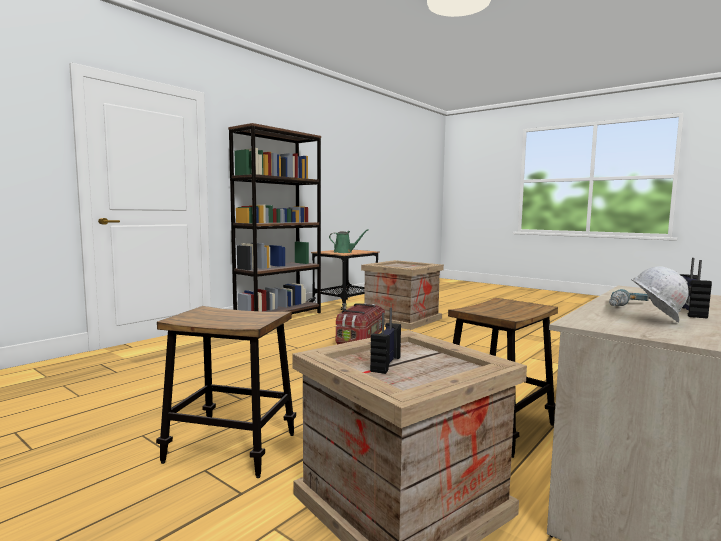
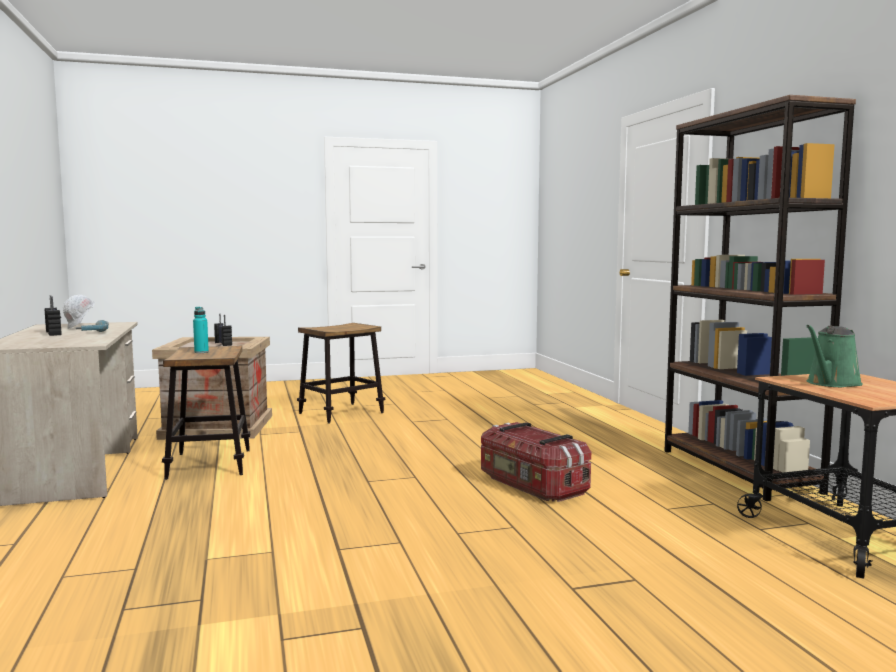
camera: 125 degrees right, 0 degrees up
(401, 319) = (650, 549): crate -> none
(503, 311) = (201, 352): none -> turquoise bottle

